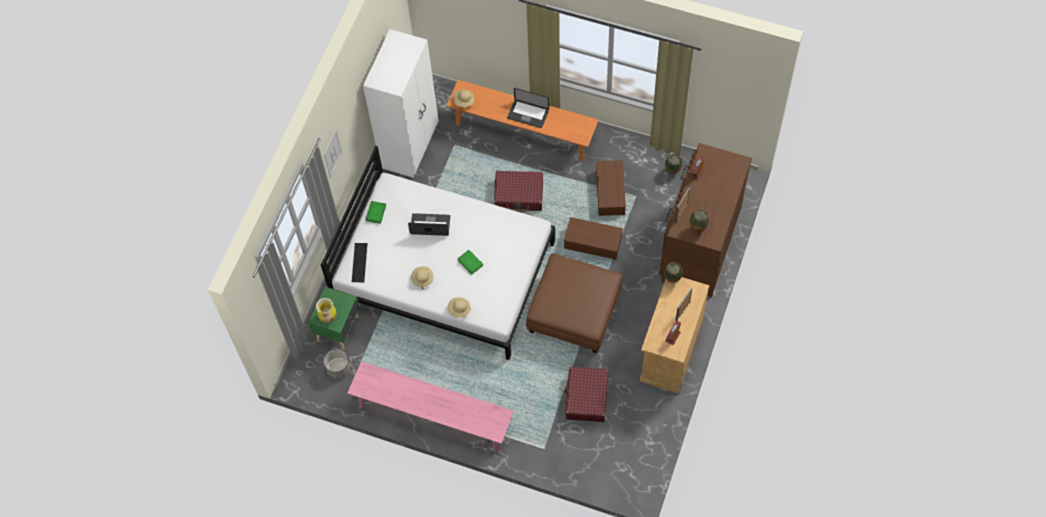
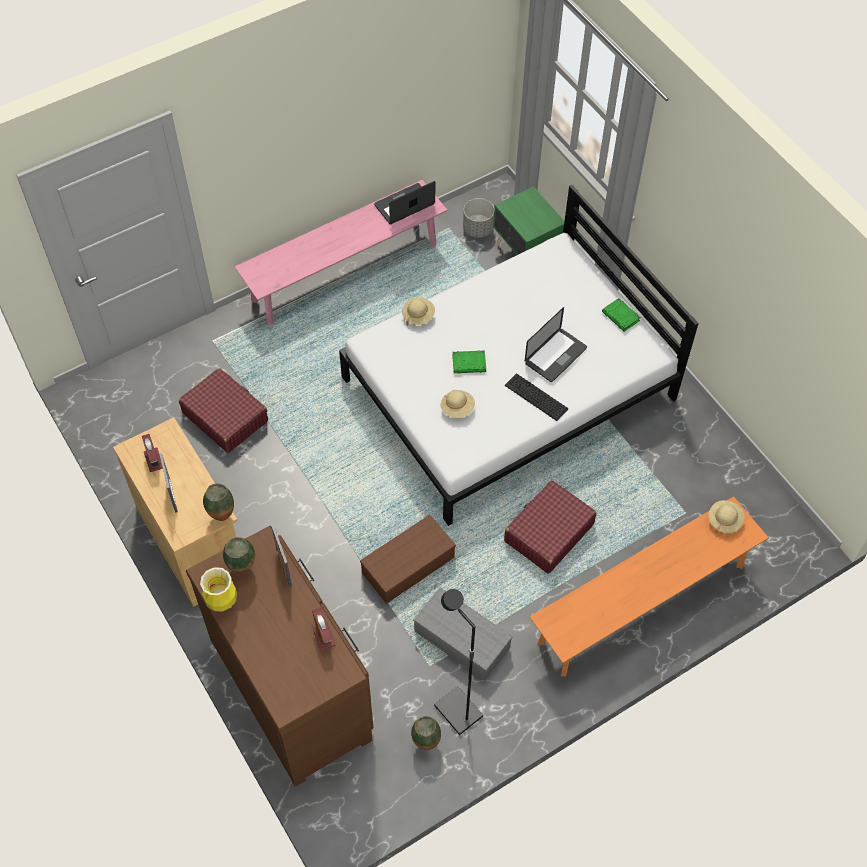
camera: 125 degrees right, 5 degrees down
(328, 317) = (522, 205): vase -> vase (222, 603)
(332, 153) = (687, 209): picture -> none
(359, 262) = (566, 264): keyboard -> keyboard (536, 397)
(410, 145) = (722, 465): white wardrobe -> none
(422, 279) = (490, 307): beige hat -> beige hat (457, 408)
(528, 114) = (641, 581): laptop -> laptop (404, 205)
(574, 312) = (337, 478): brown ottoman -> none
(609, 191) = (463, 639): brown storage box -> grey storage box
(646, 170) = (457, 711): none -> black floor lamp

